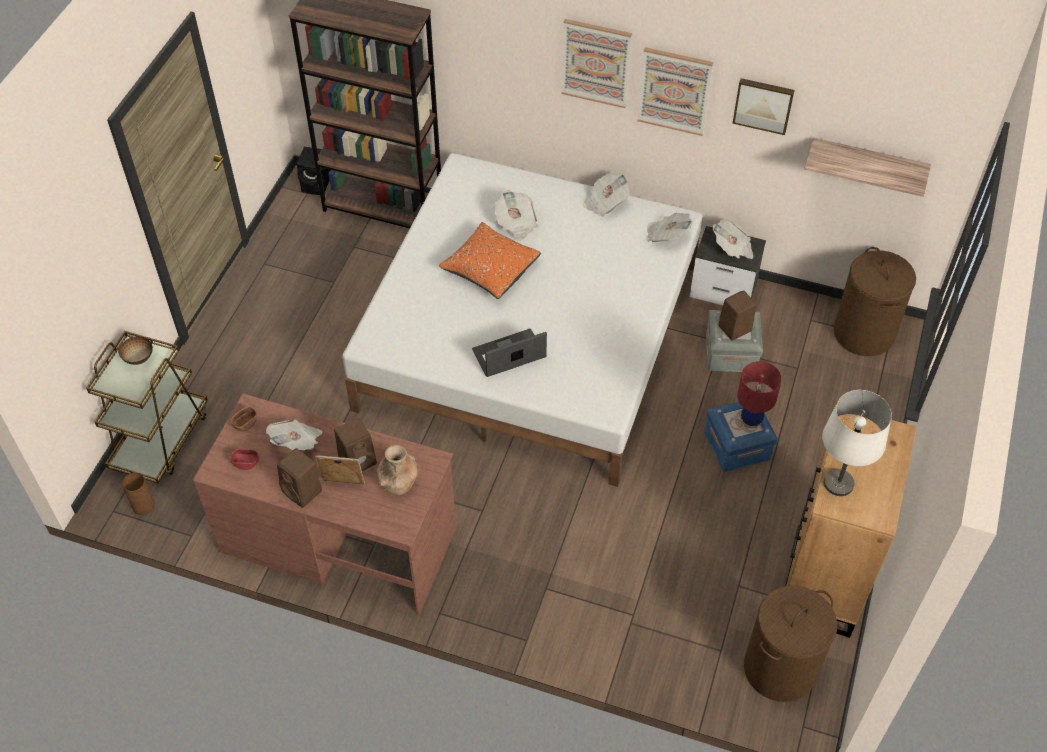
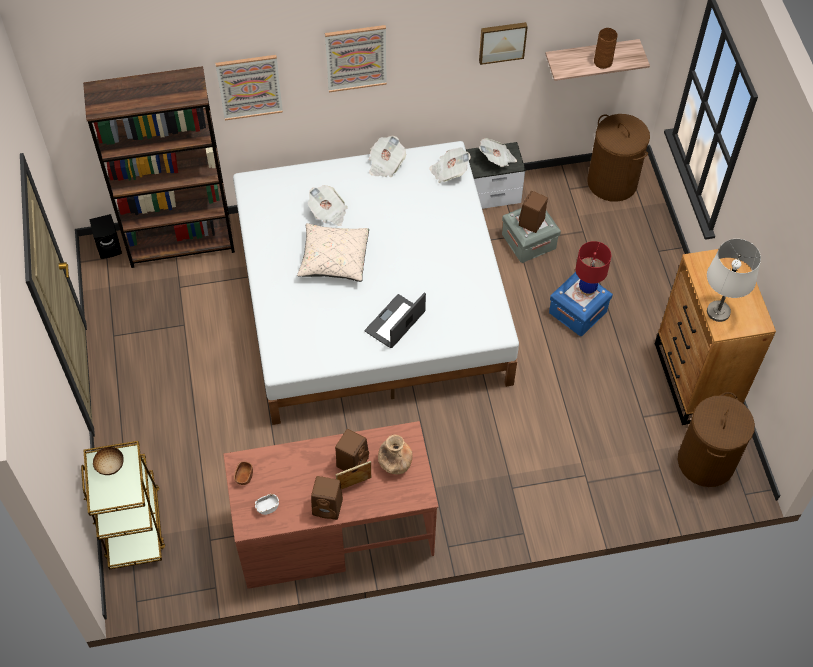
camera: 30 degrees left, 5 degrees up
(143, 505) = (158, 584): brown vase -> brown vase (602, 61)
(246, 463) = (267, 507): red bowl -> white bowl
(297, 442) = (296, 471): newspaper -> none
(490, 269) = (334, 259): orange pillow -> beige pillow
(674, 91) = (426, 56): picture -> picture (249, 87)

